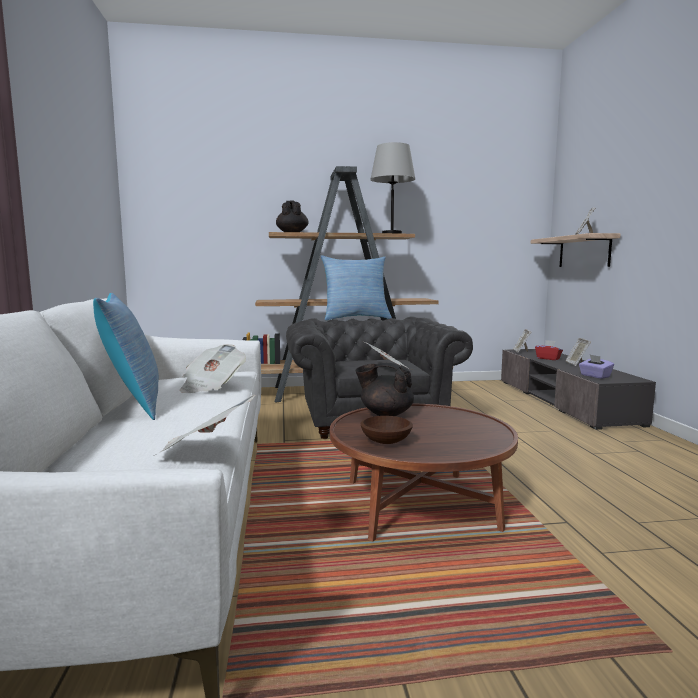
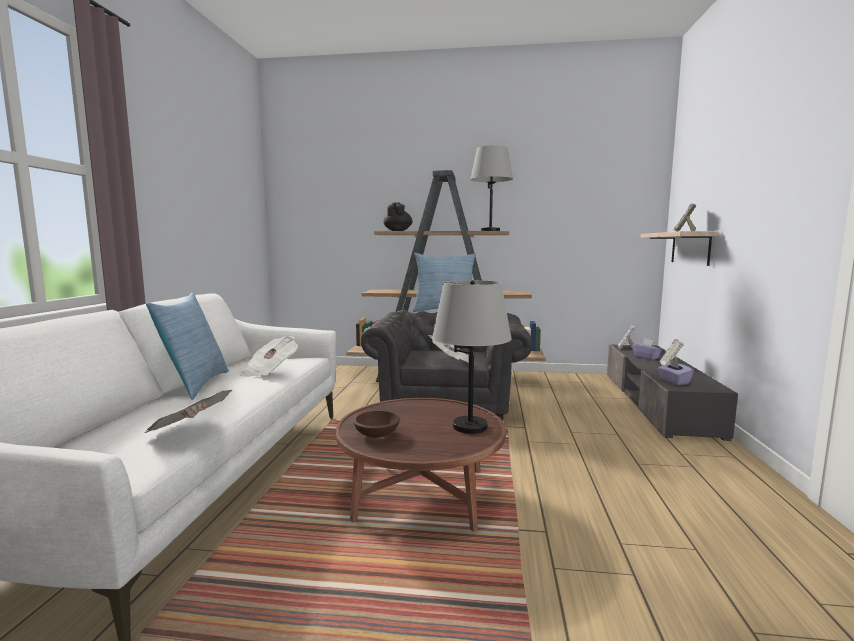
camera: 15 degrees right, 0 degrees up
(385, 414) = (407, 407): black teapot -> none
(471, 425) = (470, 427): none -> grey table lamp
(548, 358) = (646, 357): red tissue box -> purple tissue box

